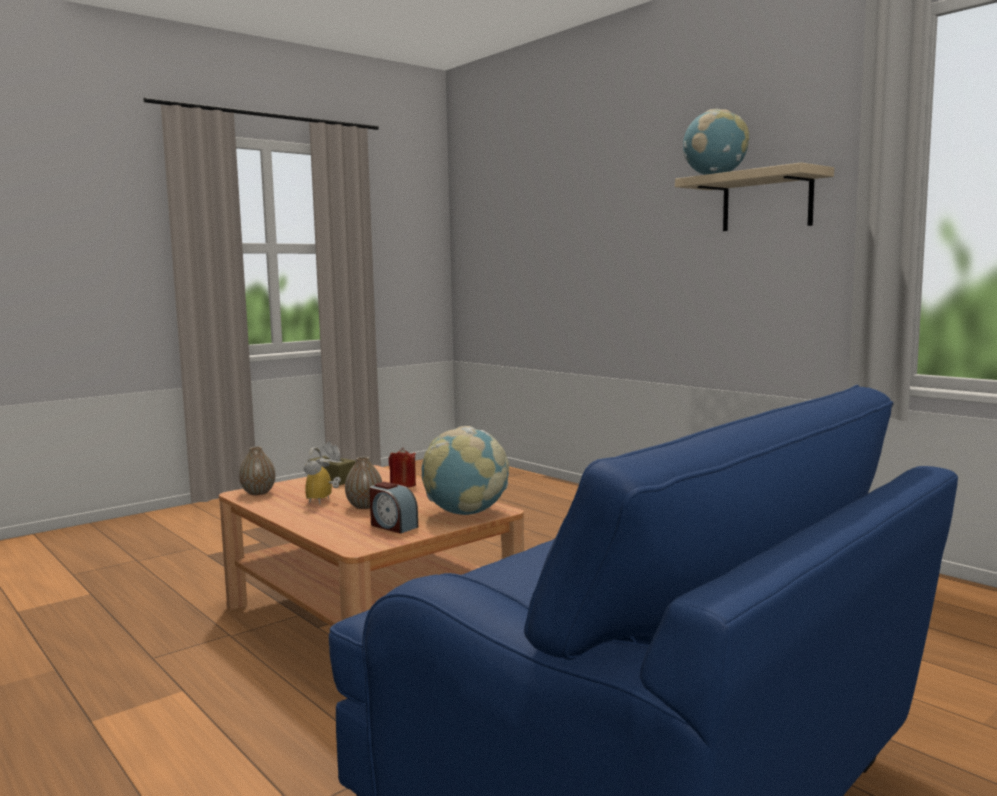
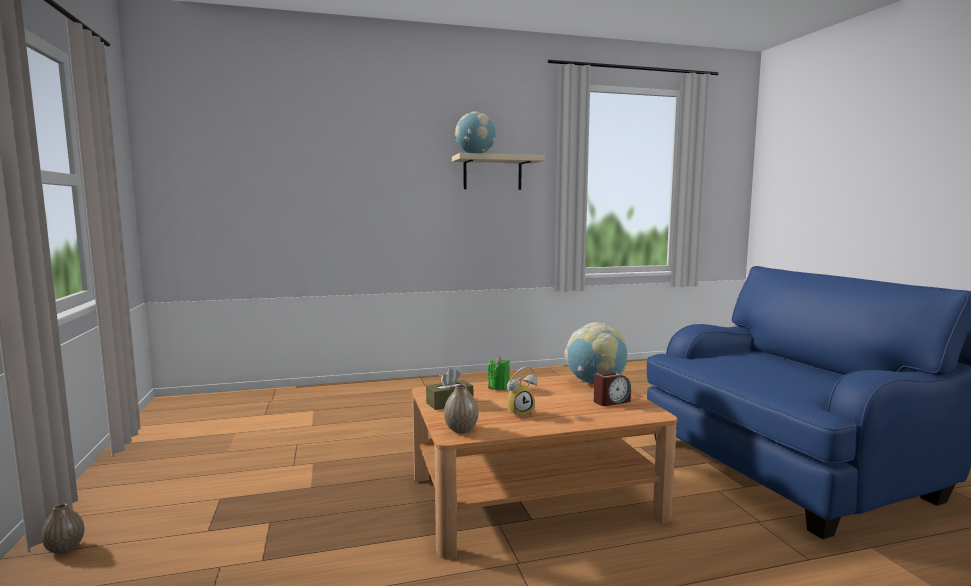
camera: 65 degrees left, 0 degrees up
(323, 501) = (519, 412): alarm clock -> alarm clock turned 60 degrees counterclockwise
(364, 506) = (550, 402): vase -> vase (65, 548)
(403, 485) = (499, 387): red candle -> green candle

